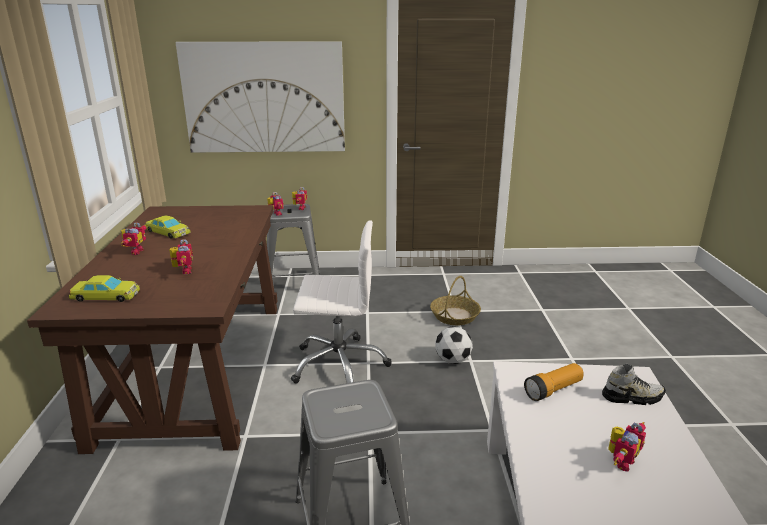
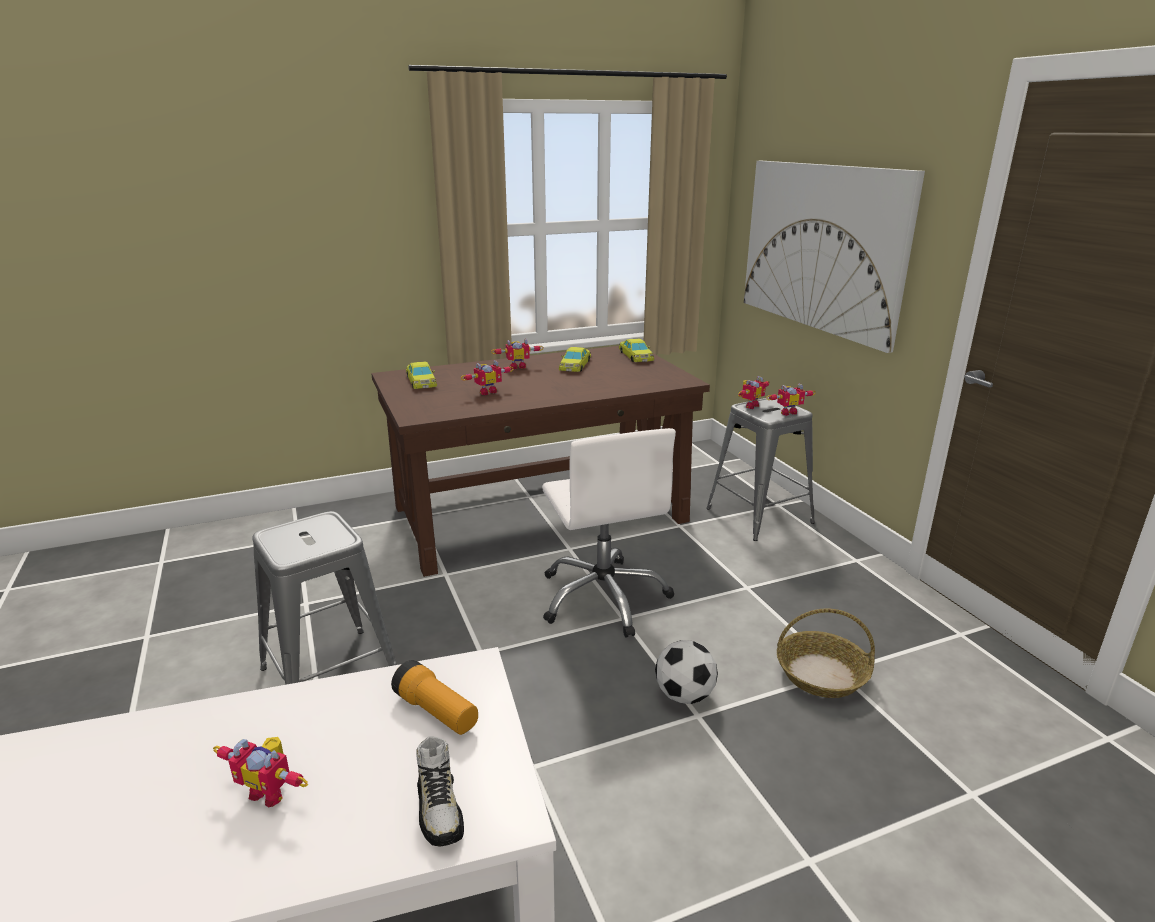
camera: 70 degrees right, 0 degrees up
(180, 211) = (636, 356): none -> yellow toy car

